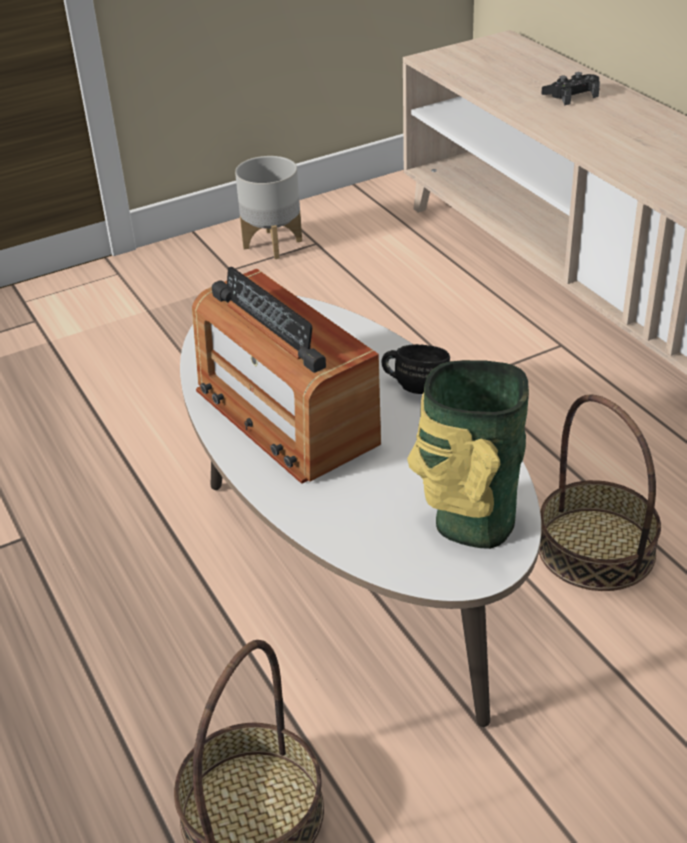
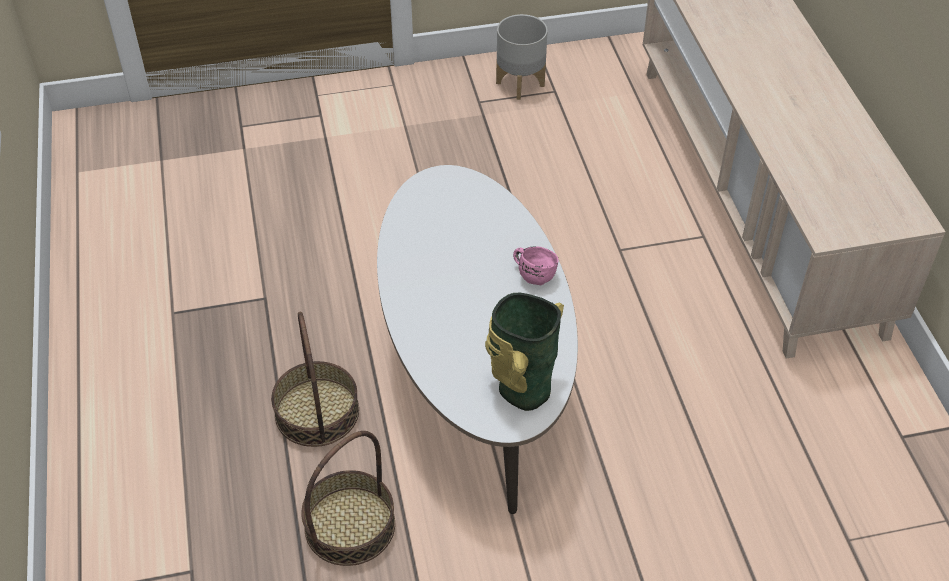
camera: 15 degrees right, 10 degrees up
(285, 415) = (438, 276): radio -> none
(415, 385) = (534, 274): black mug -> pink mug
(571, 95) = (766, 36): black game controller -> none
(596, 549) = (645, 411): basket -> basket (317, 412)

